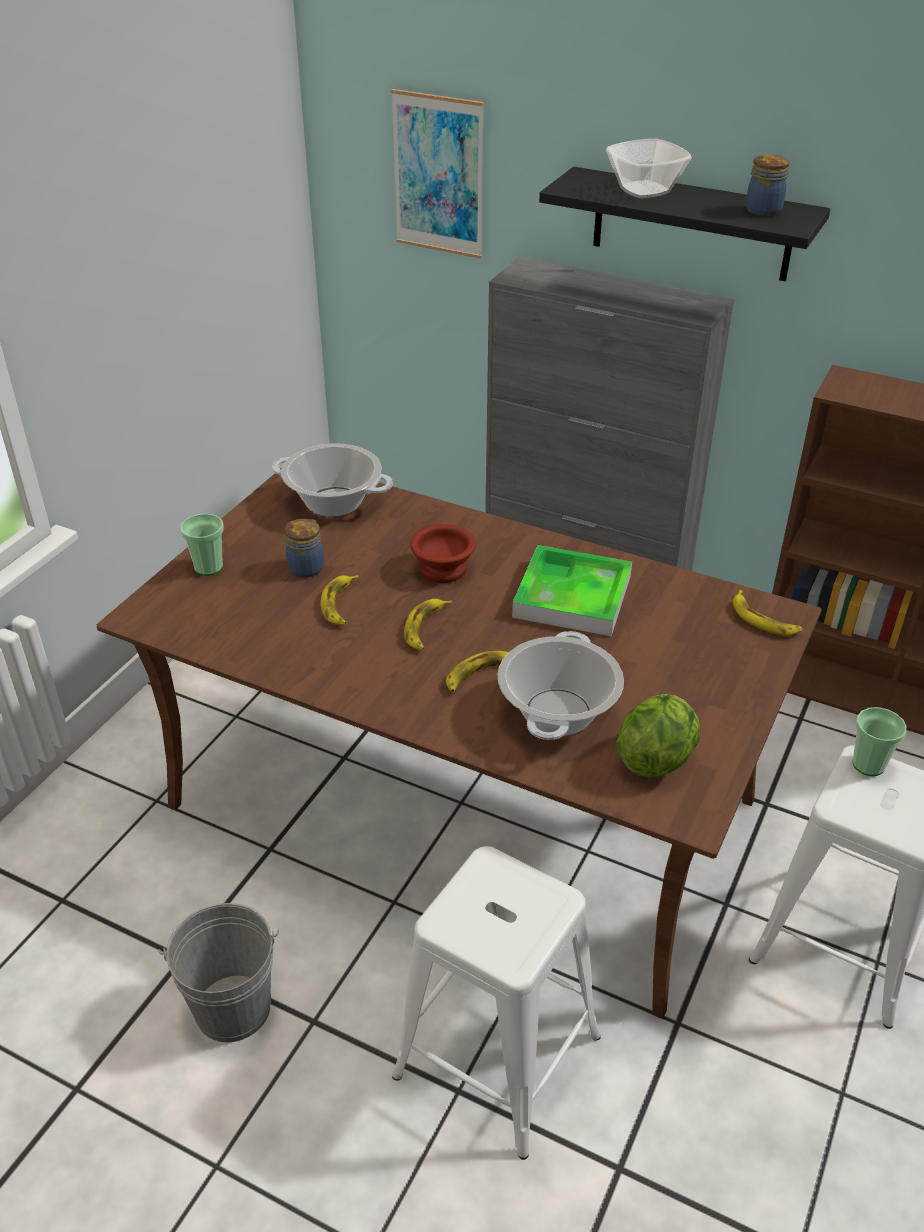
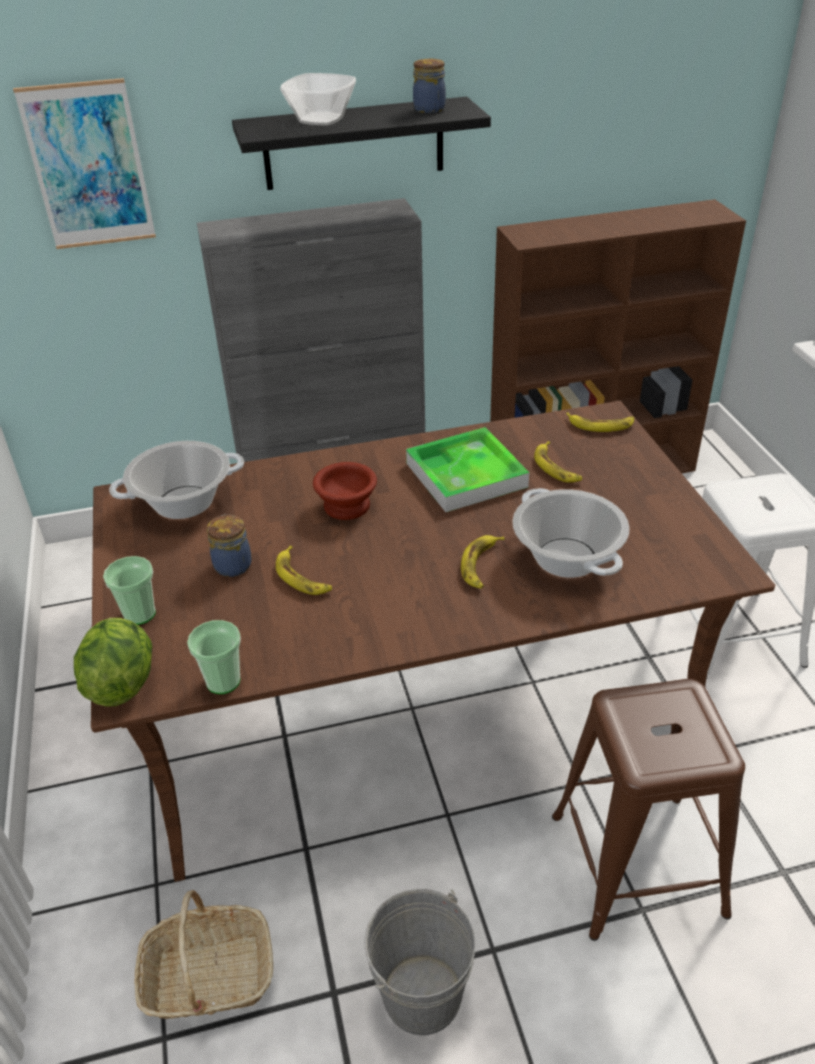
camera: 40 degrees left, 0 degrees up
(123, 884) = (208, 976): none -> basket
(425, 628) = (394, 555): banana -> banana (556, 467)
(497, 1055) = (636, 863): white stool -> brown stool
(656, 758) = (664, 548): lettuce -> lettuce (121, 682)
(868, 764) = (731, 489): cup -> cup (223, 681)

